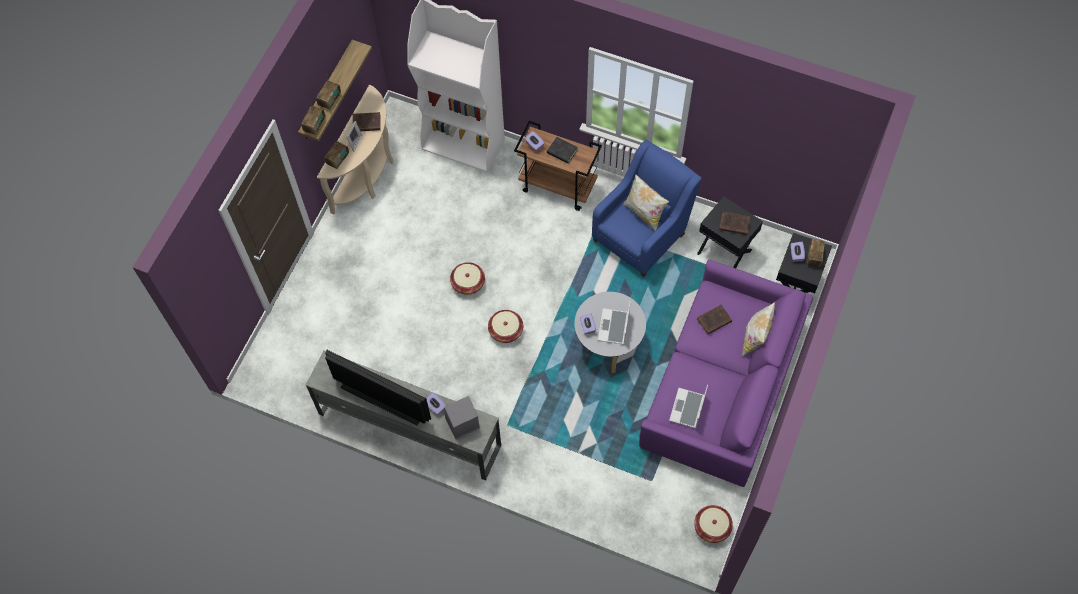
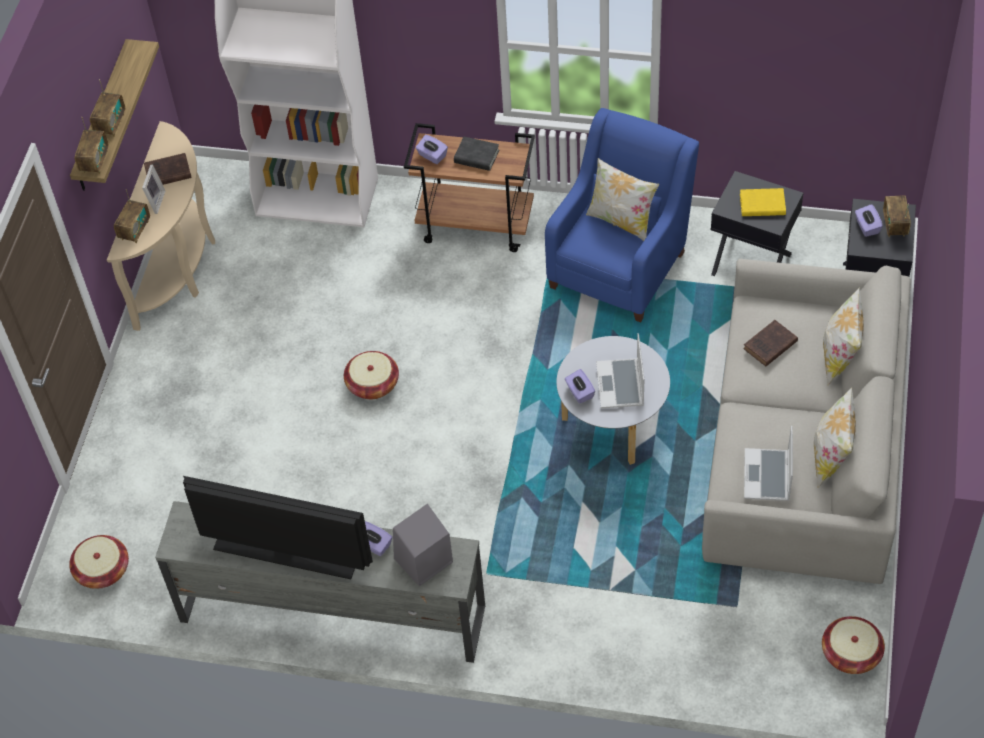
camera: 10 degrees left, 10 degrees down
(506, 330) = (449, 439): basket -> basket (103, 570)
(722, 384) = (803, 446): purple sofa -> grey sofa
(730, 405) = (831, 457): none -> pillow
(733, 224) = (761, 205): brown book -> yellow book

